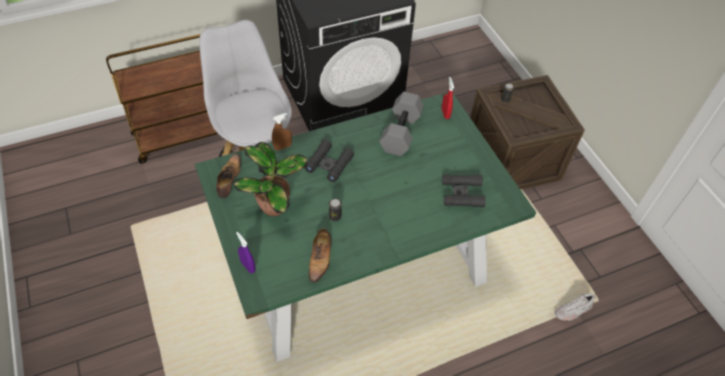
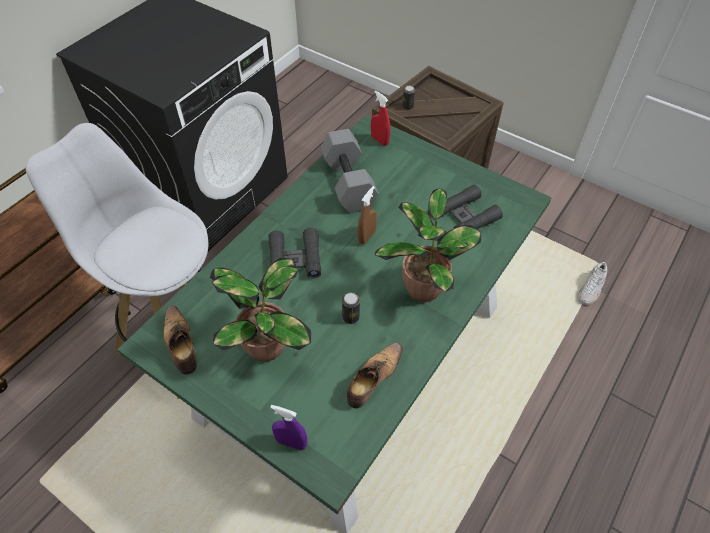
camera: 30 degrees left, 0 degrees up
(282, 147) = (222, 267): brown spray bottle -> brown spray bottle (366, 236)
(320, 259) = (373, 378): shoe -> shoe turned 120 degrees counterclockwise
(395, 222) = (423, 286): none -> potted plant

